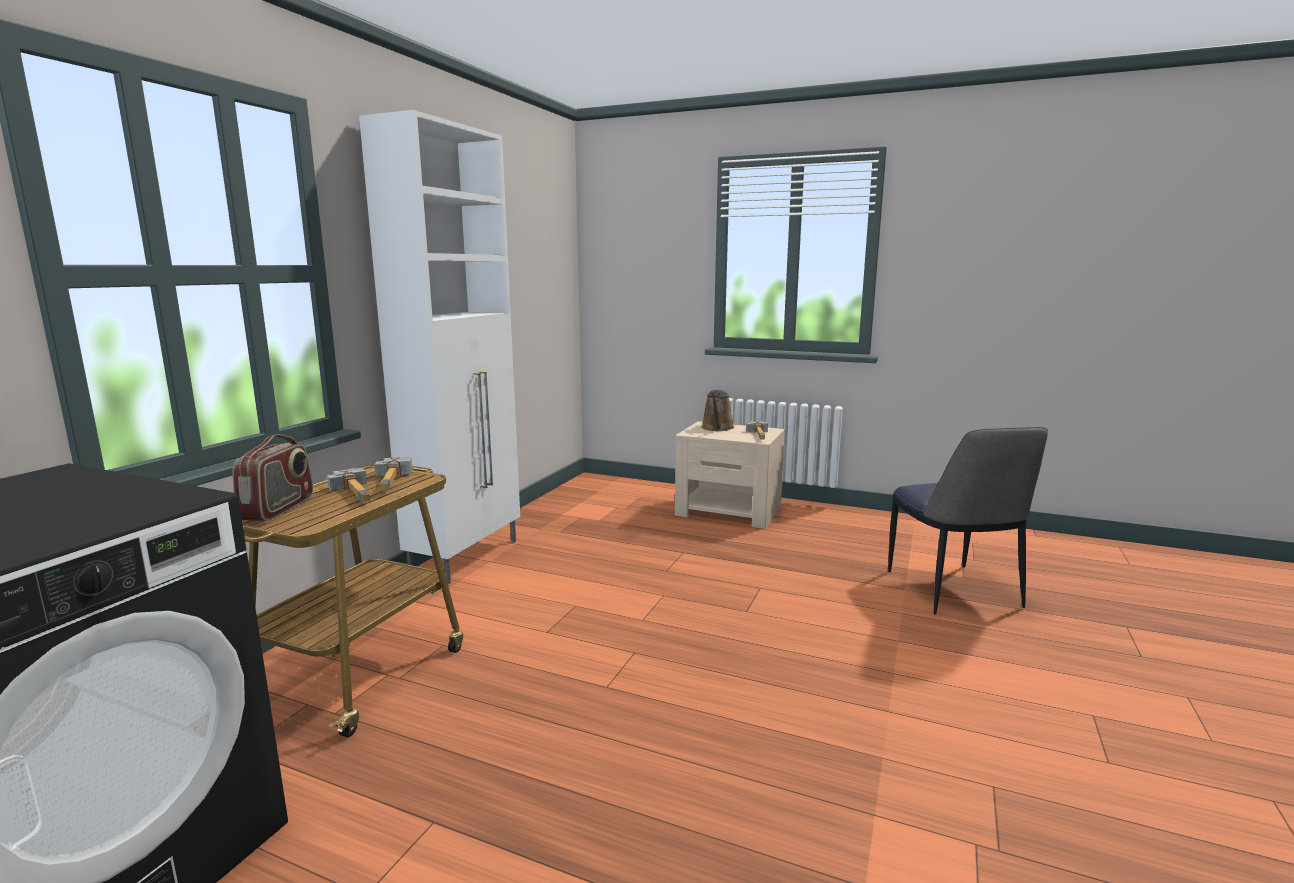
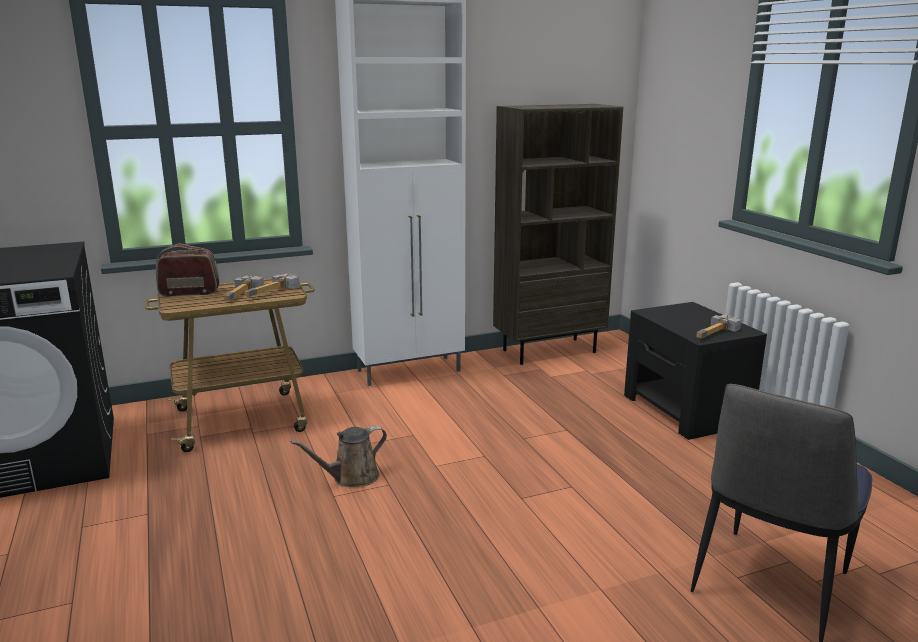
camera: 45 degrees right, 5 degrees up
(278, 508) = (189, 292): radio -> radio turned 150 degrees counterclockwise
(560, 502) = (549, 350): none -> brown bookcase
(717, 428) = (690, 314): brown watering can -> brown watering can (351, 477)
(729, 511) = (686, 410): beige nightstand -> black nightstand

